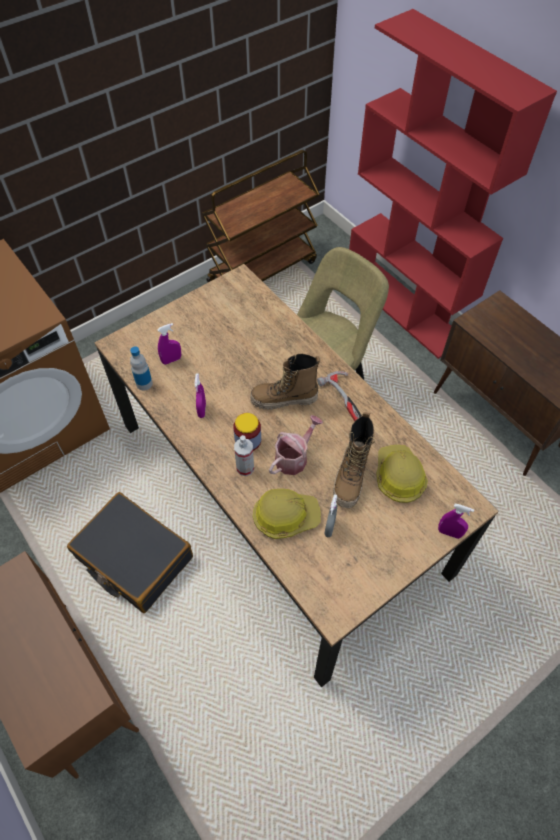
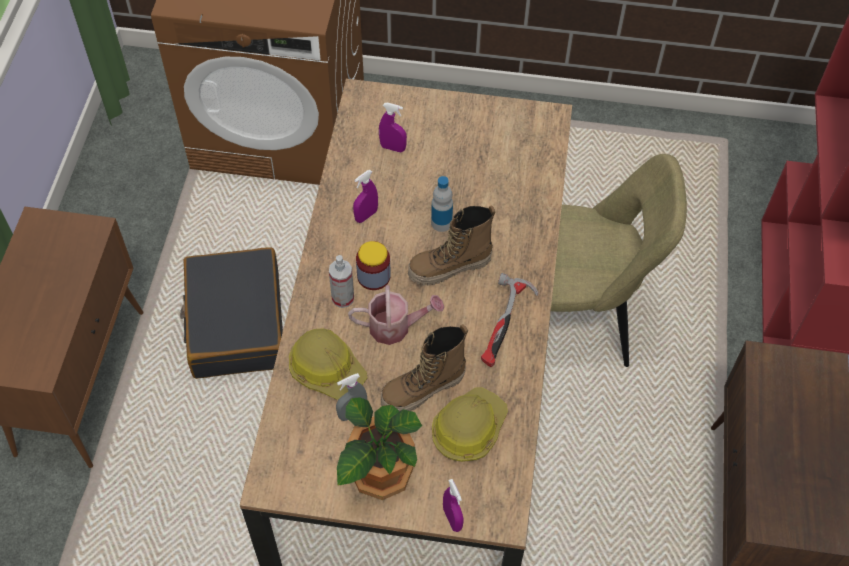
camera: 45 degrees right, 0 degrees up
(144, 383) = (345, 151): bottle -> bottle (441, 223)
(262, 270) = (670, 141): brown cart -> none
(284, 400) = (449, 268): boot -> boot turned 60 degrees counterclockwise
(384, 546) = (379, 473): none -> potted plant

